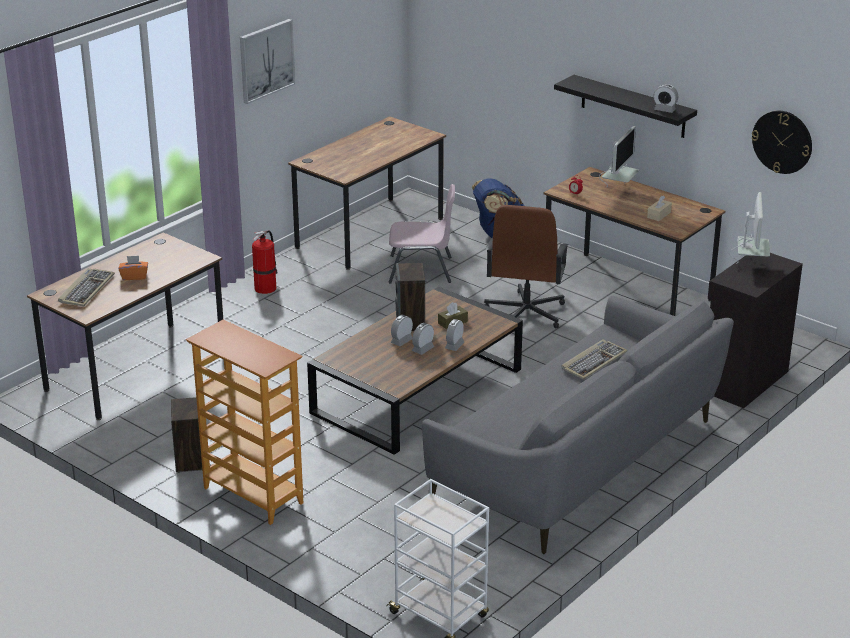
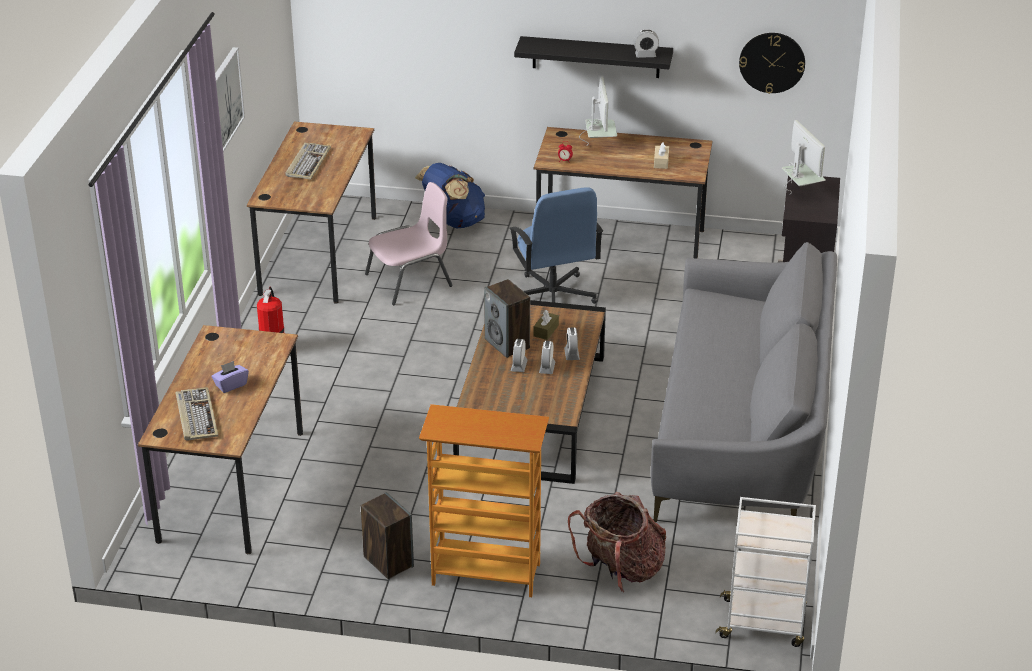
camera: 30 degrees left, 5 degrees up
(134, 276) = (231, 385): orange tissue box -> purple tissue box
(363, 531) = (621, 570): none -> backpack
(525, 313) = (552, 296): brown office chair -> blue office chair
(593, 361) = (719, 330): keyboard -> keyboard (308, 163)

